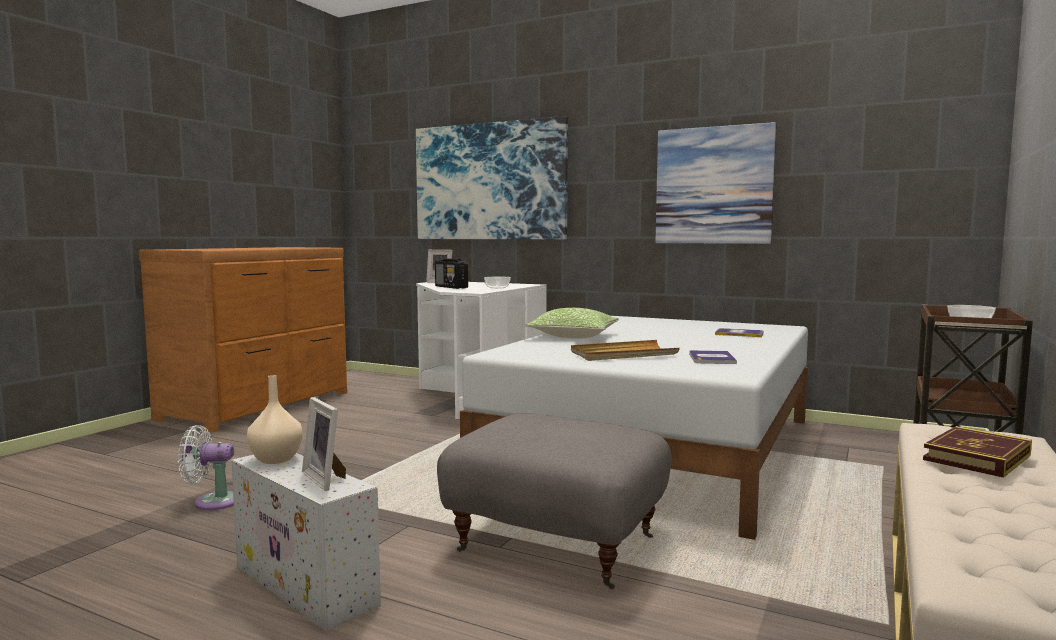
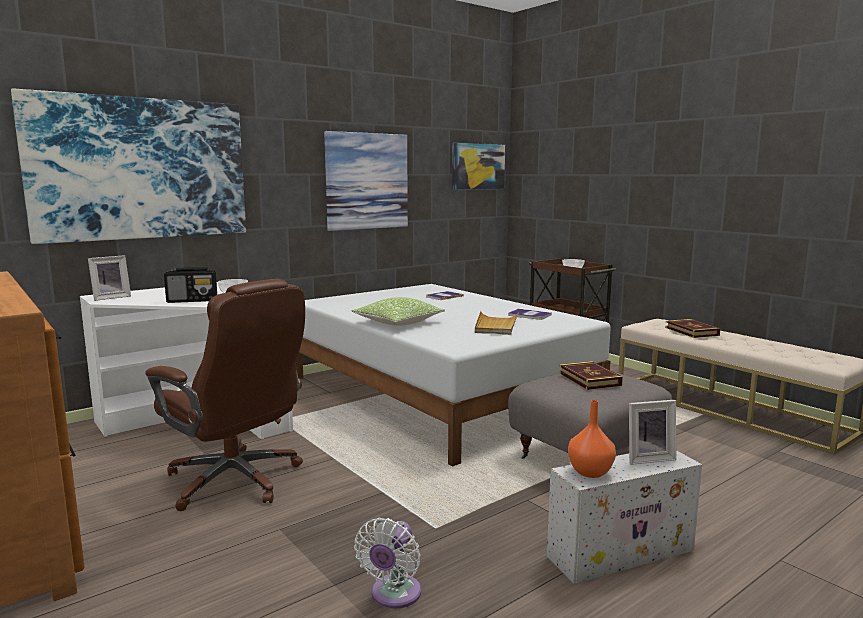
camera: 65 degrees left, 5 degrees up
(275, 459) = (589, 472): beige vase -> orange vase
(374, 428) = (236, 480): none -> brown office chair
(563, 427) = (589, 379): none -> book
(924, 156) = (478, 166): none -> picture

